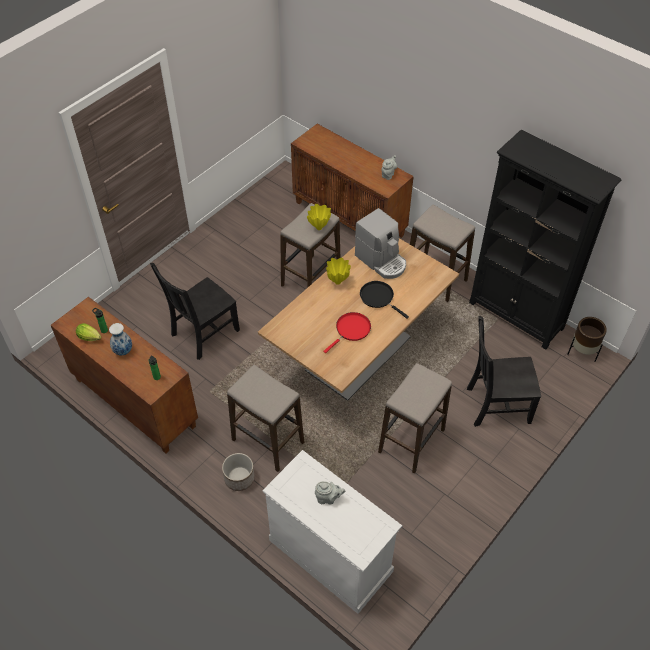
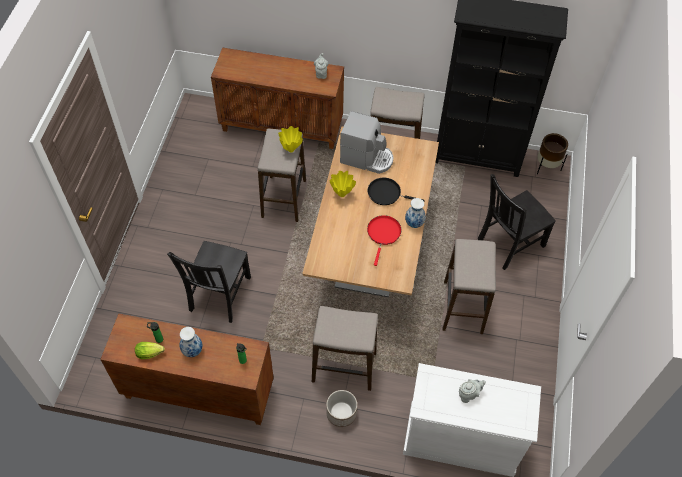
camera: 30 degrees left, 5 degrees up
(385, 333) = (414, 223): none -> vase

